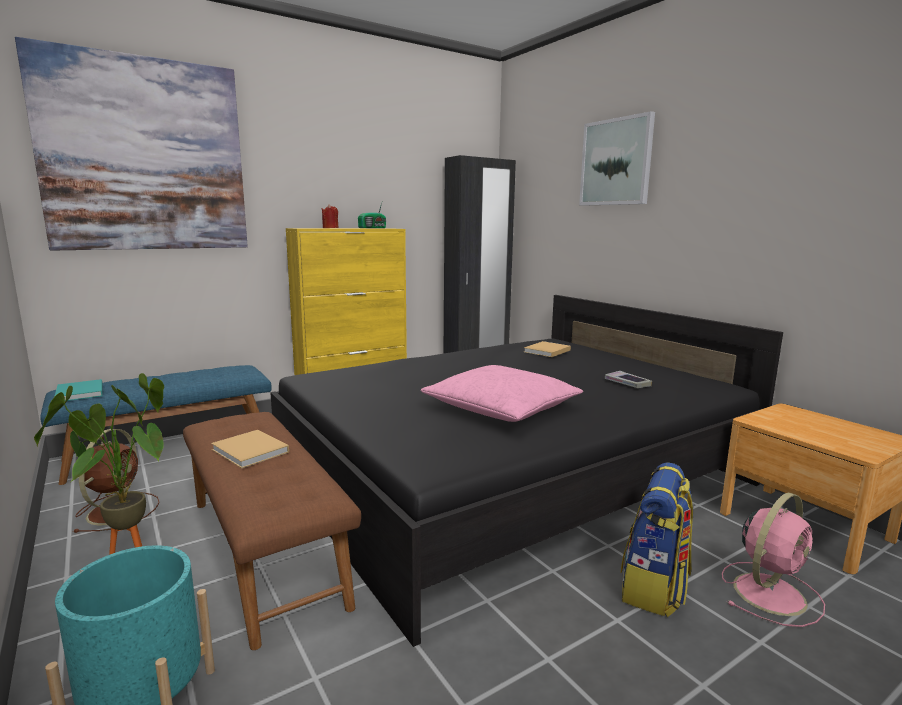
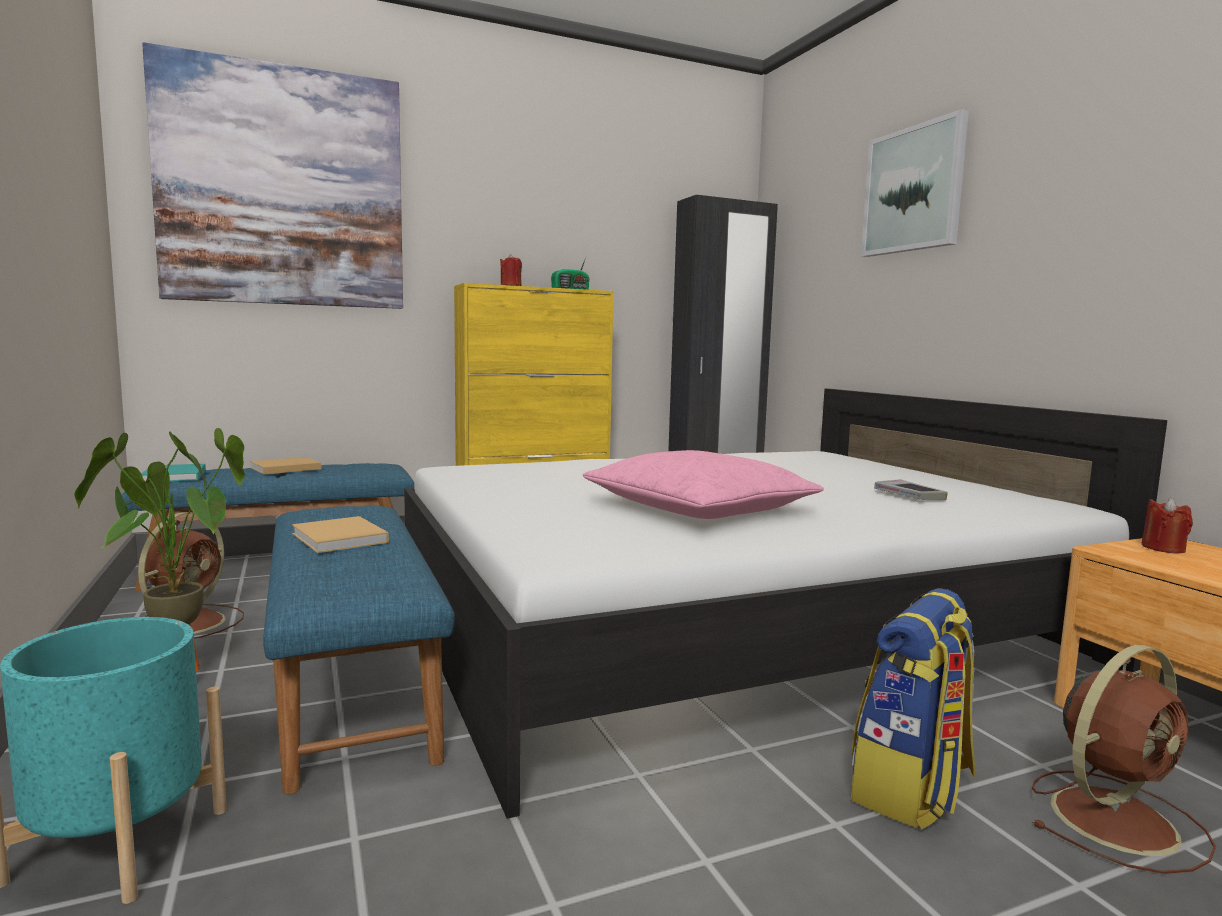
camera: 10 degrees right, 5 degrees down
(266, 549) = (354, 681): brown bench -> blue bench
(509, 474) = (727, 626): black bed -> white bed
(546, 351) = (801, 459): beige book -> beige book (283, 468)
(770, 592) = (1116, 818): pink fan -> brown fan
(783, 415) = (1163, 548): none -> red candle

